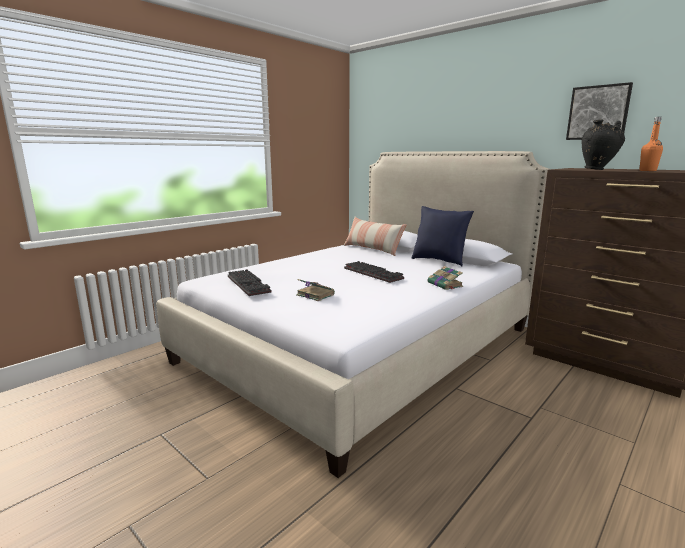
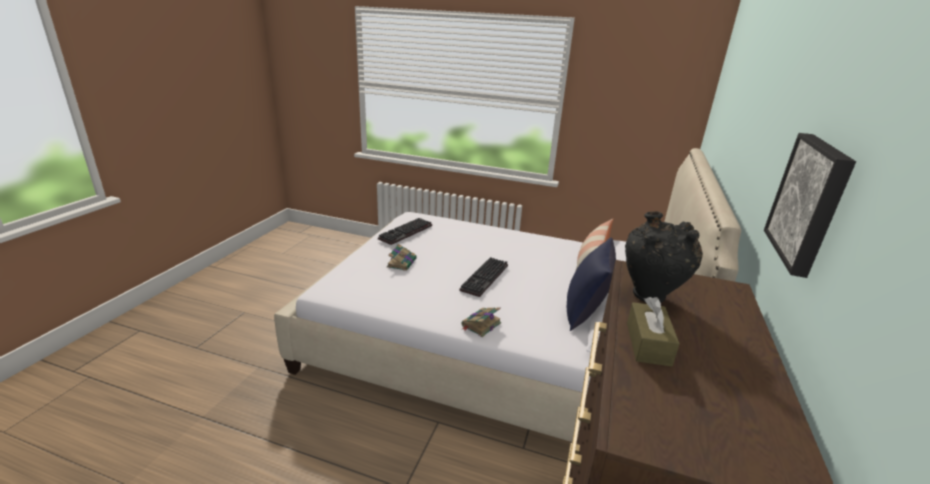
camera: 65 degrees right, 10 degrees up
(647, 170) = (648, 344): orange bottle -> brown tissue box

